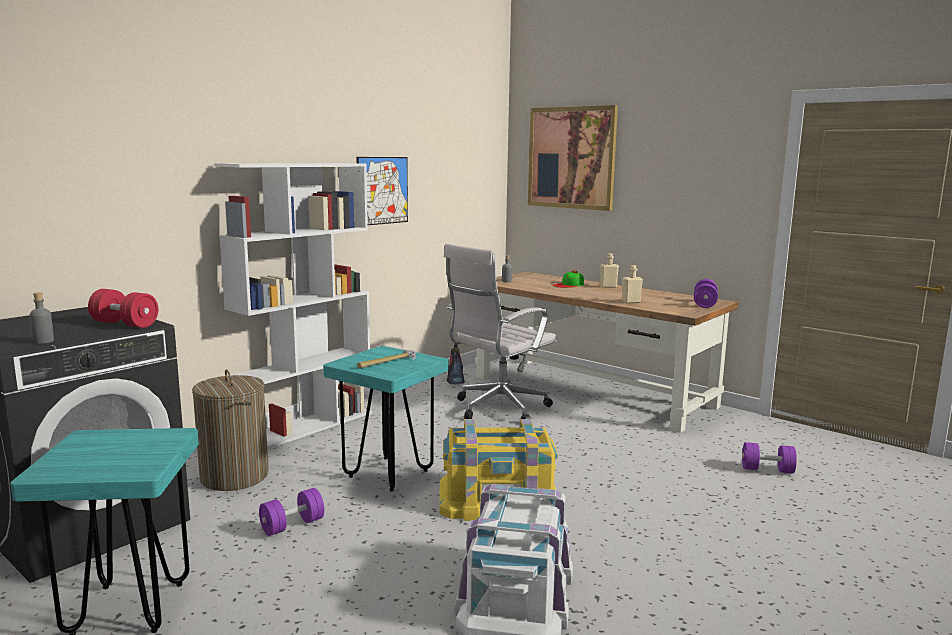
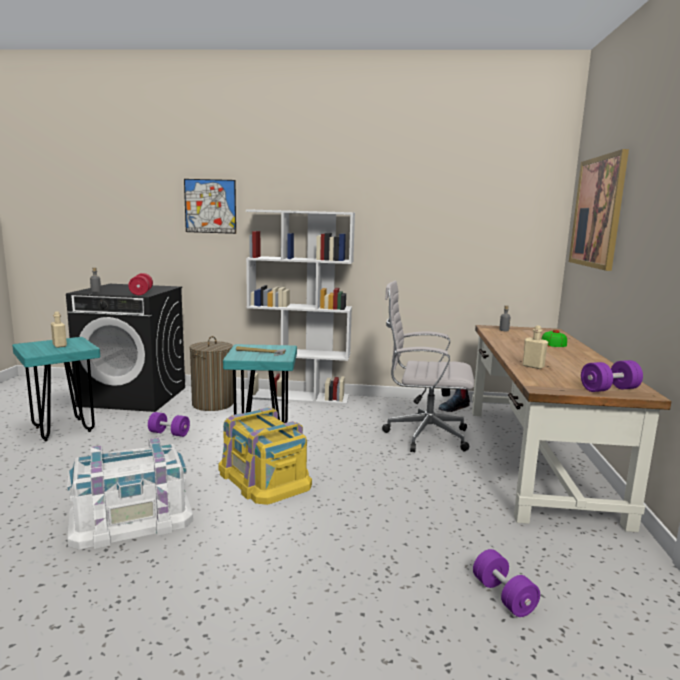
camera: 55 degrees right, 0 degrees up
(382, 190) = (398, 236): picture -> picture (210, 206)
(608, 286) = (579, 353): beige bottle -> beige bottle (59, 345)

